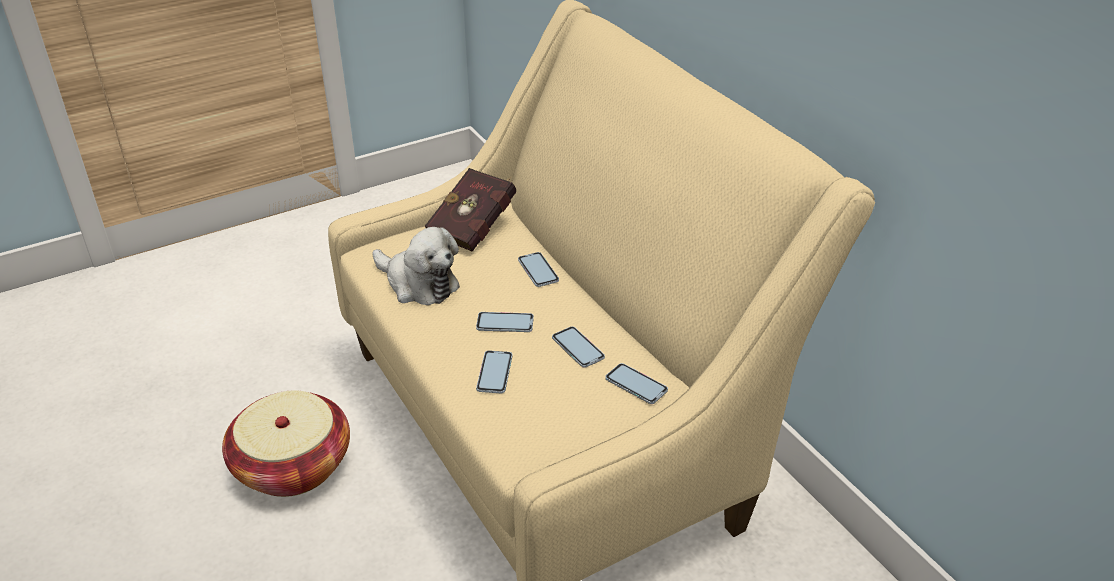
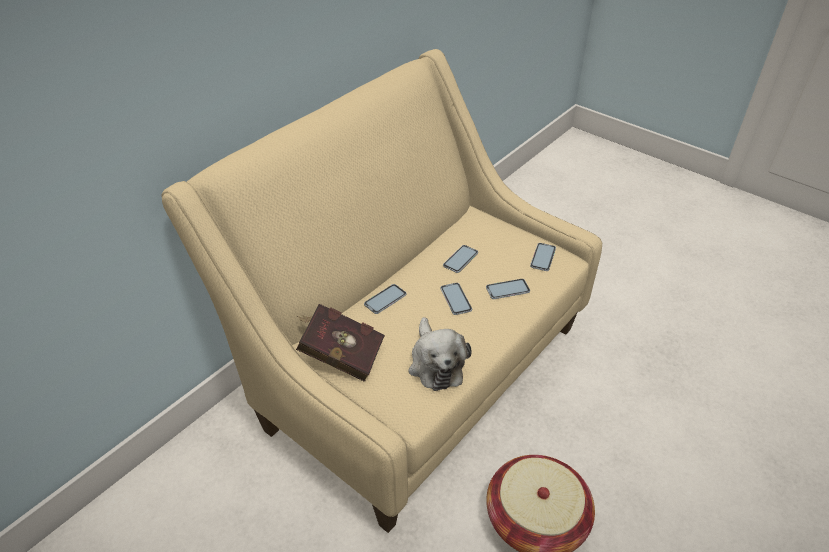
camera: 110 degrees left, 5 degrees up
(418, 284) = (435, 363): plush toy -> plush toy turned 150 degrees clockwise
(636, 384) = (478, 229): phone -> phone (543, 257)

